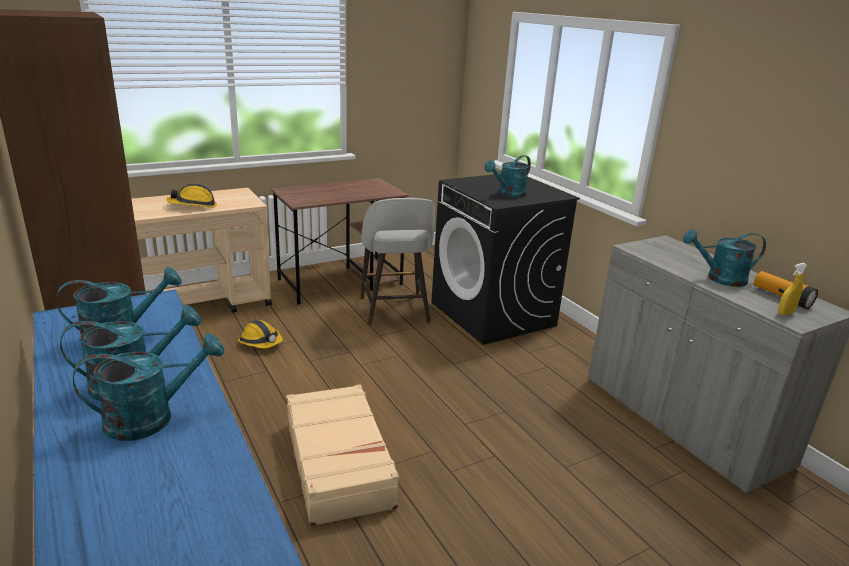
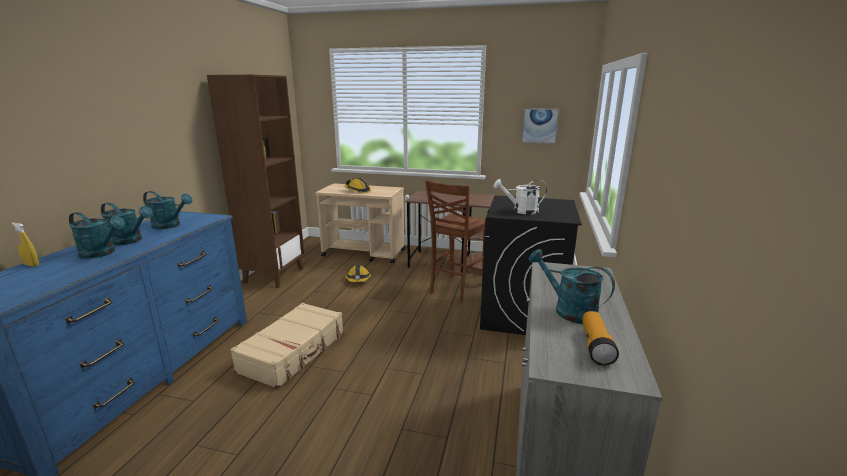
camera: 45 degrees right, 5 degrees down
(394, 311) = (456, 288): grey stool -> brown chair
(414, 81) = (539, 125): none -> picture
(508, 194) = (521, 211): turquoise watering can -> white watering can
(785, 313) = (560, 357): yellow spray bottle -> yellow spray bottle (31, 265)

